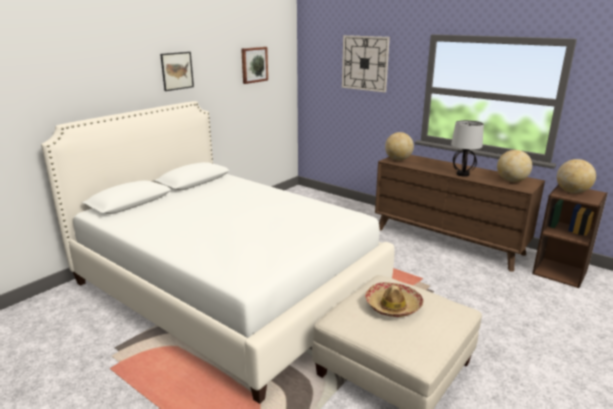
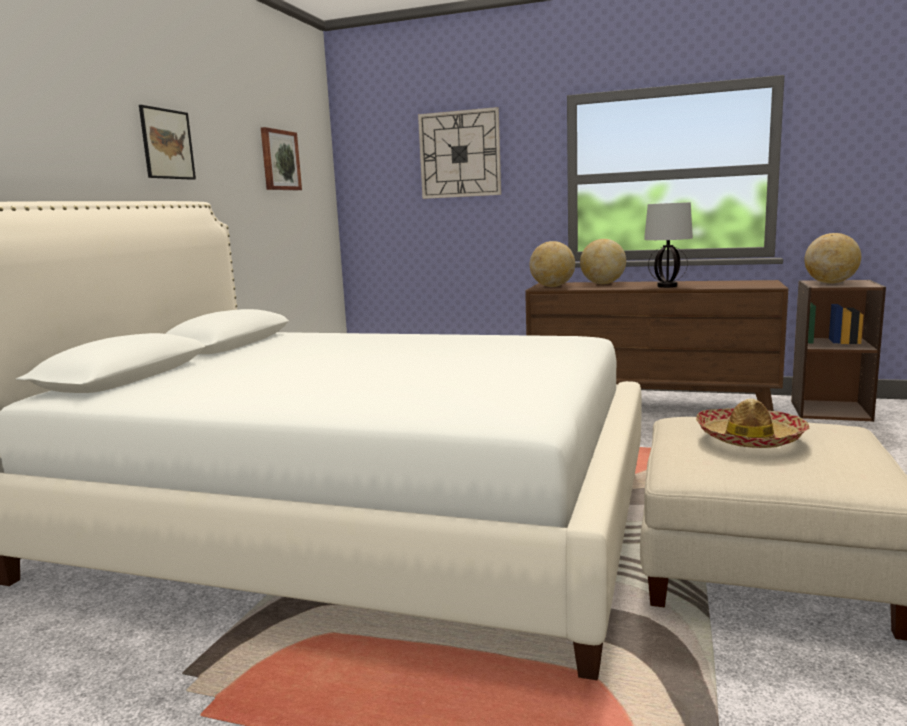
camera: 20 degrees left, 10 degrees down
(511, 181) = (740, 284): globe -> globe (602, 284)

